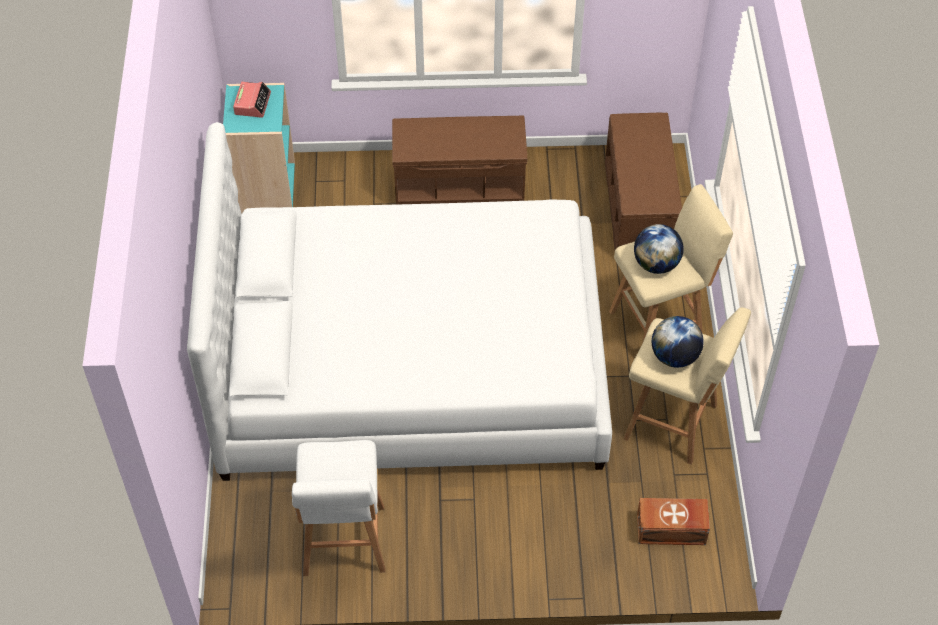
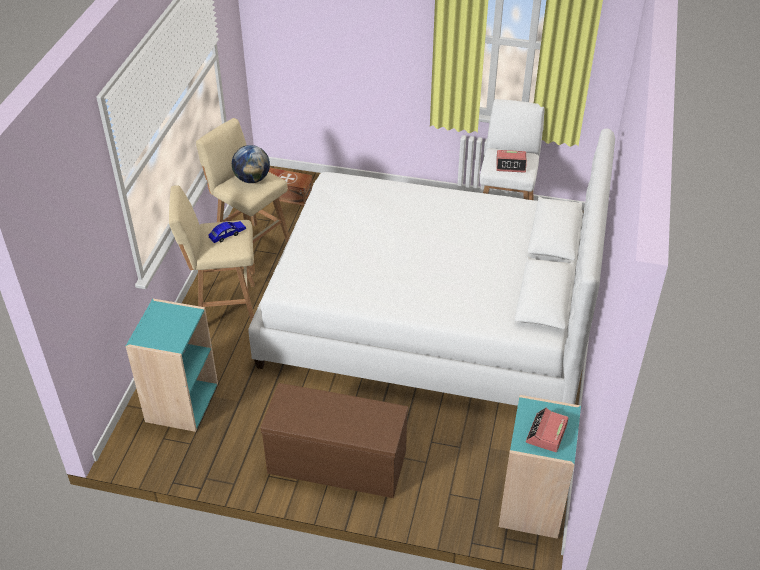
camera: 165 degrees left, 10 degrees down
(333, 462) = (511, 165): none -> alarm clock
(640, 211) = (181, 401): brown bench -> turquoise bookcase
(656, 264) = (227, 235): globe -> blue toy car

